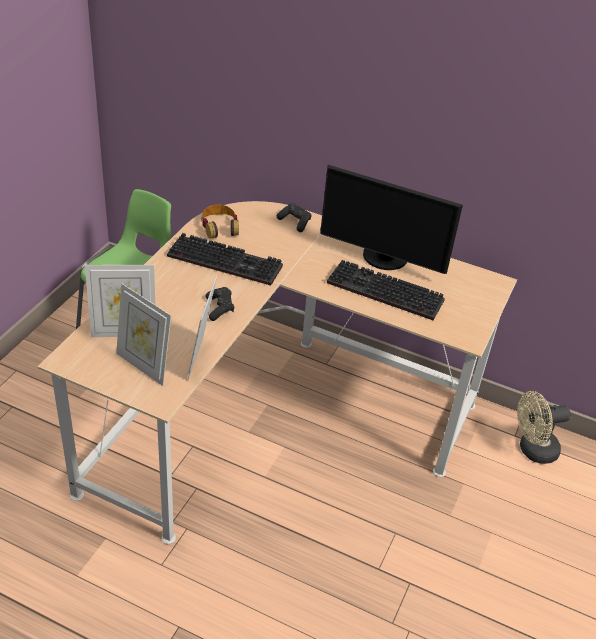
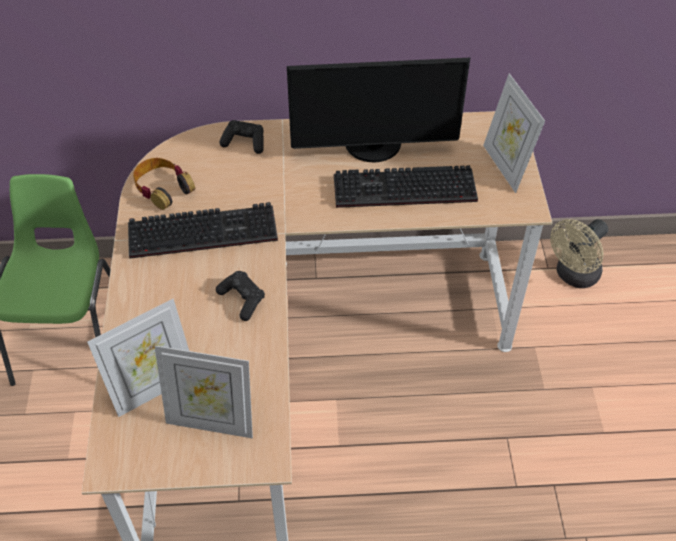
camera: 25 degrees left, 10 degrees up
(202, 358) = (270, 377): picture frame -> picture frame (505, 167)

